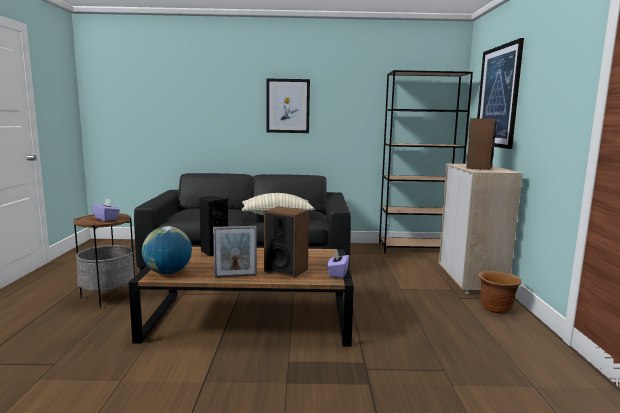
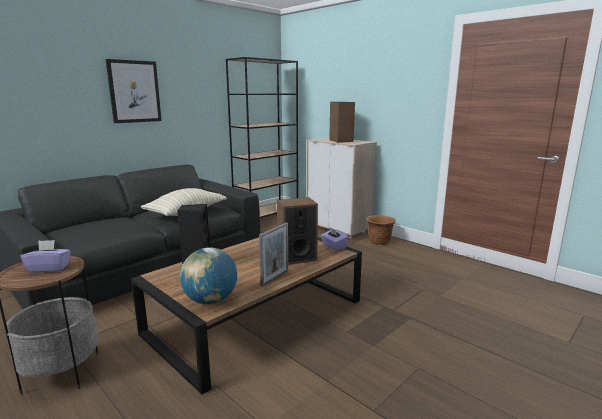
camera: 45 degrees left, 5 degrees up
(498, 97) = (330, 83): picture -> none

